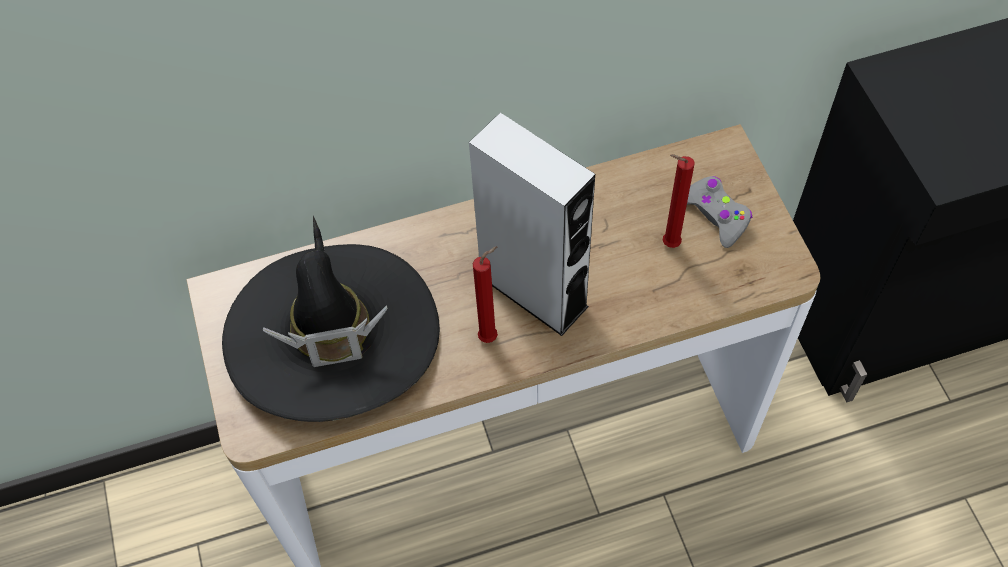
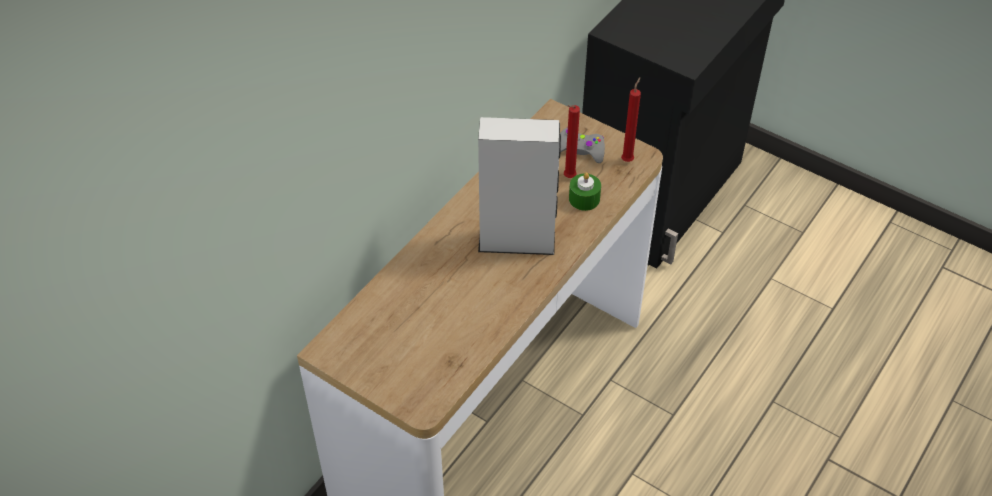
camera: 40 degrees left, 10 degrees down
(333, 336) = (423, 331): black hat -> none
(491, 336) = (515, 277): red candle -> red candle (628, 159)
(663, 284) = (584, 199): none -> green candle

